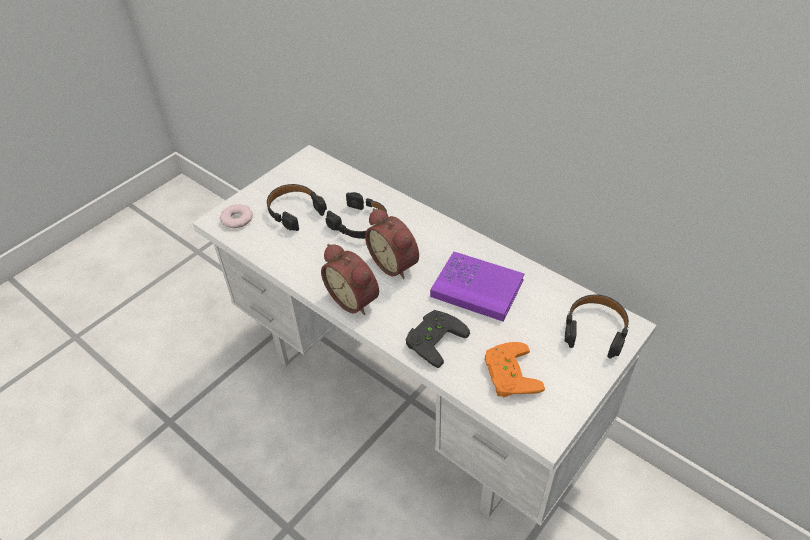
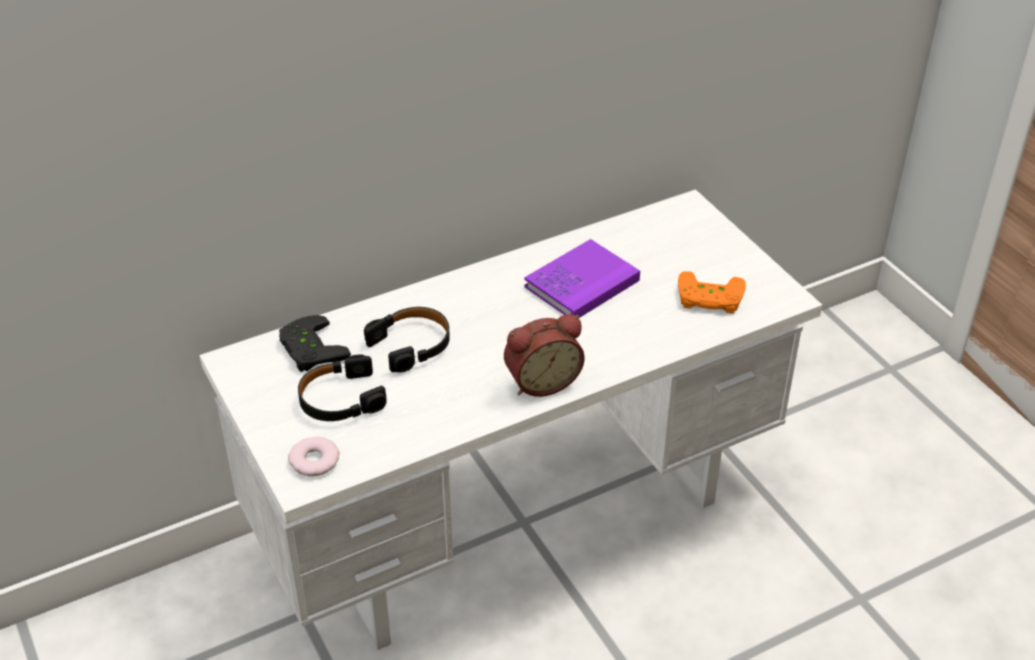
camera: 70 degrees left, 5 degrees down
(395, 263) = (503, 333): alarm clock -> none
(433, 338) = (636, 336): black game controller -> black game controller (308, 349)
(595, 329) = (682, 226): black headphones -> none

